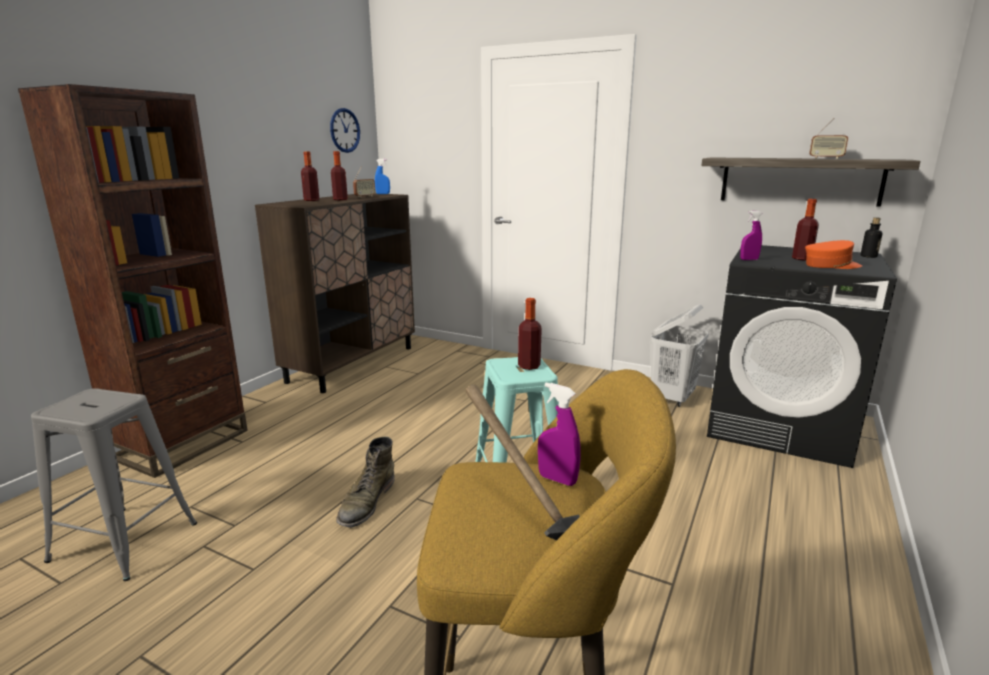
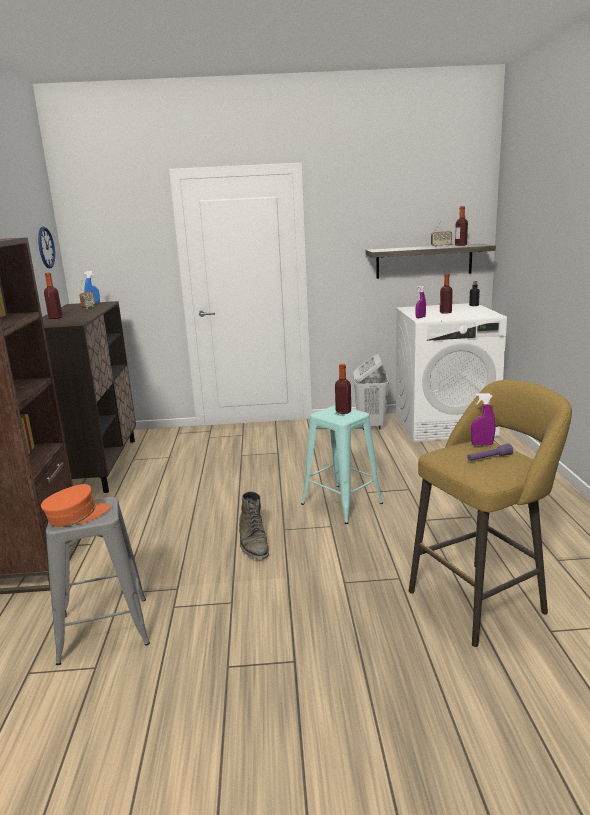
camera: 30 degrees left, 0 degrees up
(340, 199) = (80, 313): bottle -> bottle (460, 245)
(519, 511) = (489, 458): hammer -> purple flashlight
(780, 426) = (445, 425): black washing machine -> white washing machine
(831, 265) = (466, 314): orange cap -> orange cap (77, 515)

